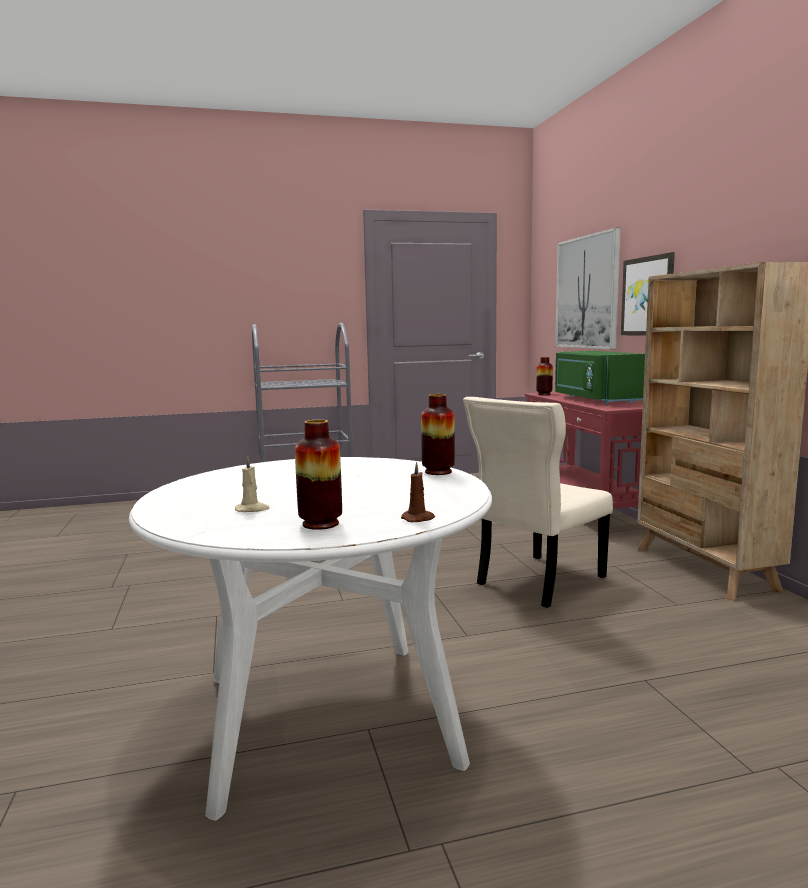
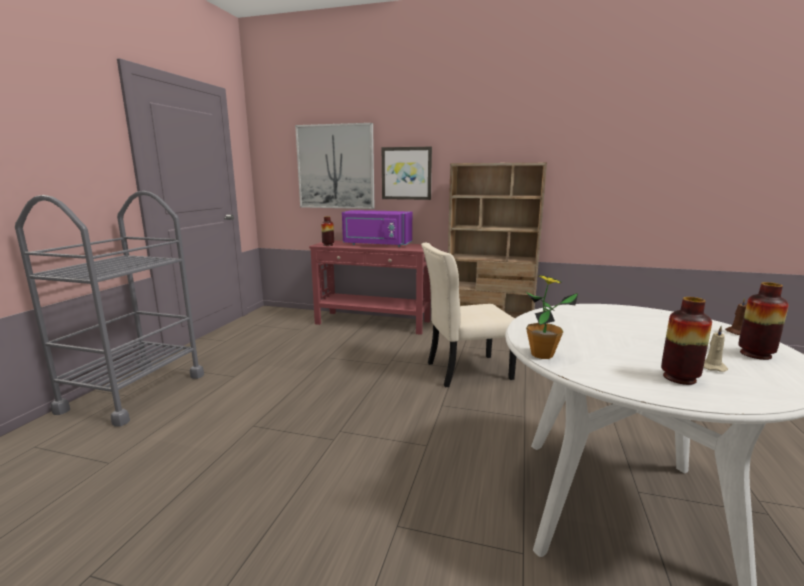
camera: 60 degrees left, 5 degrees up
(234, 469) = (542, 355): none -> potted plant
(438, 472) = (598, 308): vase -> vase (679, 378)
(537, 581) = (465, 371): beige chair -> beige chair turned 90 degrees clockwise
(594, 399) = (376, 245): green microwave -> purple microwave

